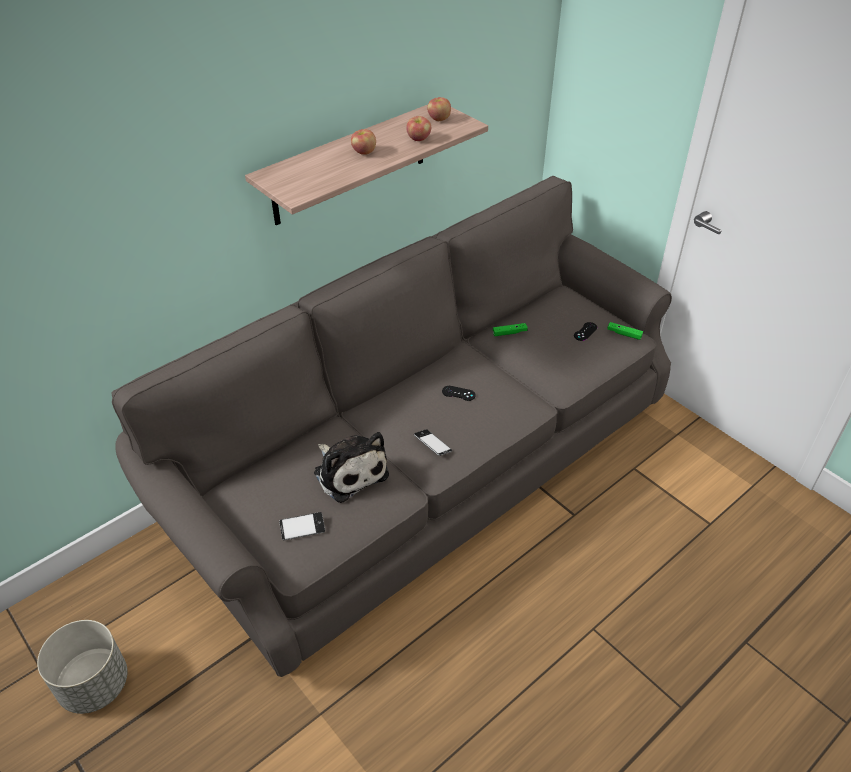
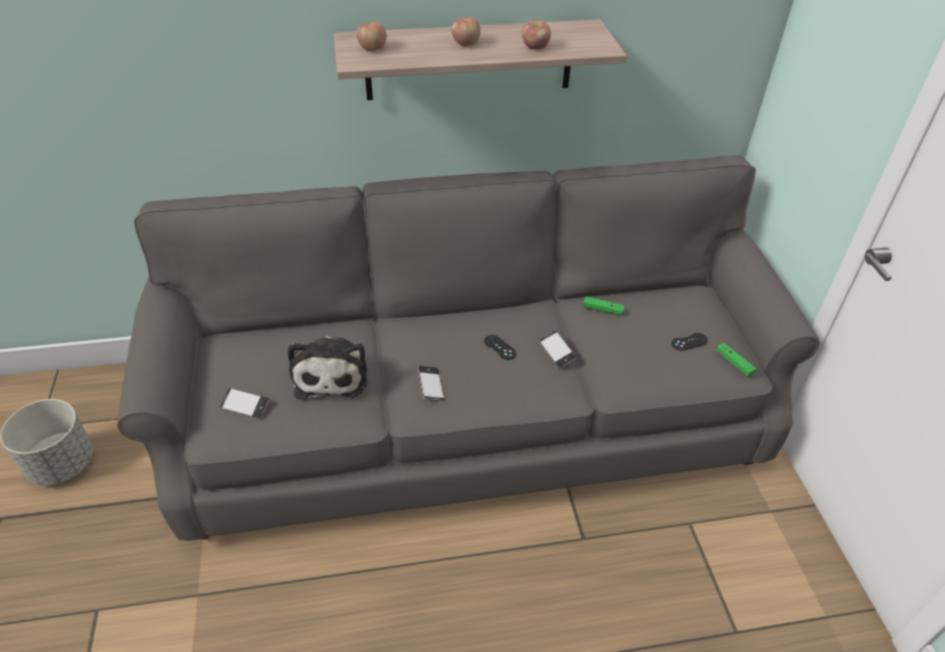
camera: 30 degrees right, 0 degrees up
(439, 119) = (579, 35): apple -> apple (372, 49)
(502, 378) = (557, 352): none -> phone

